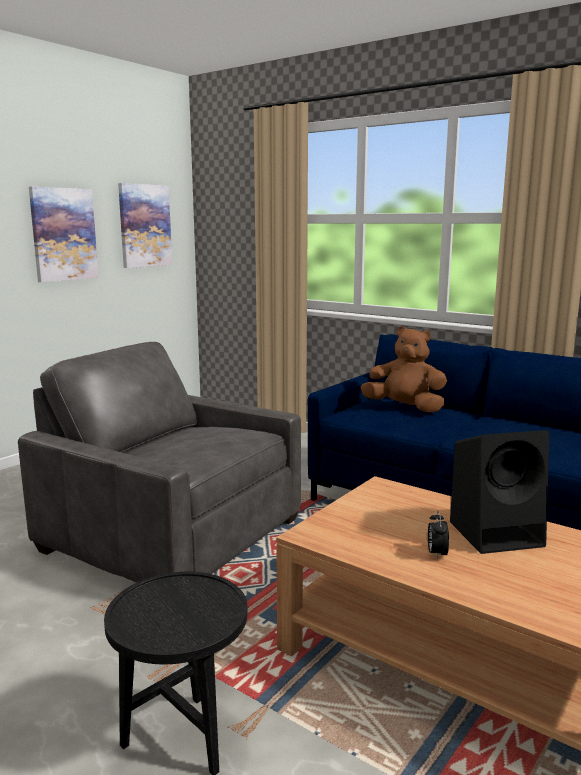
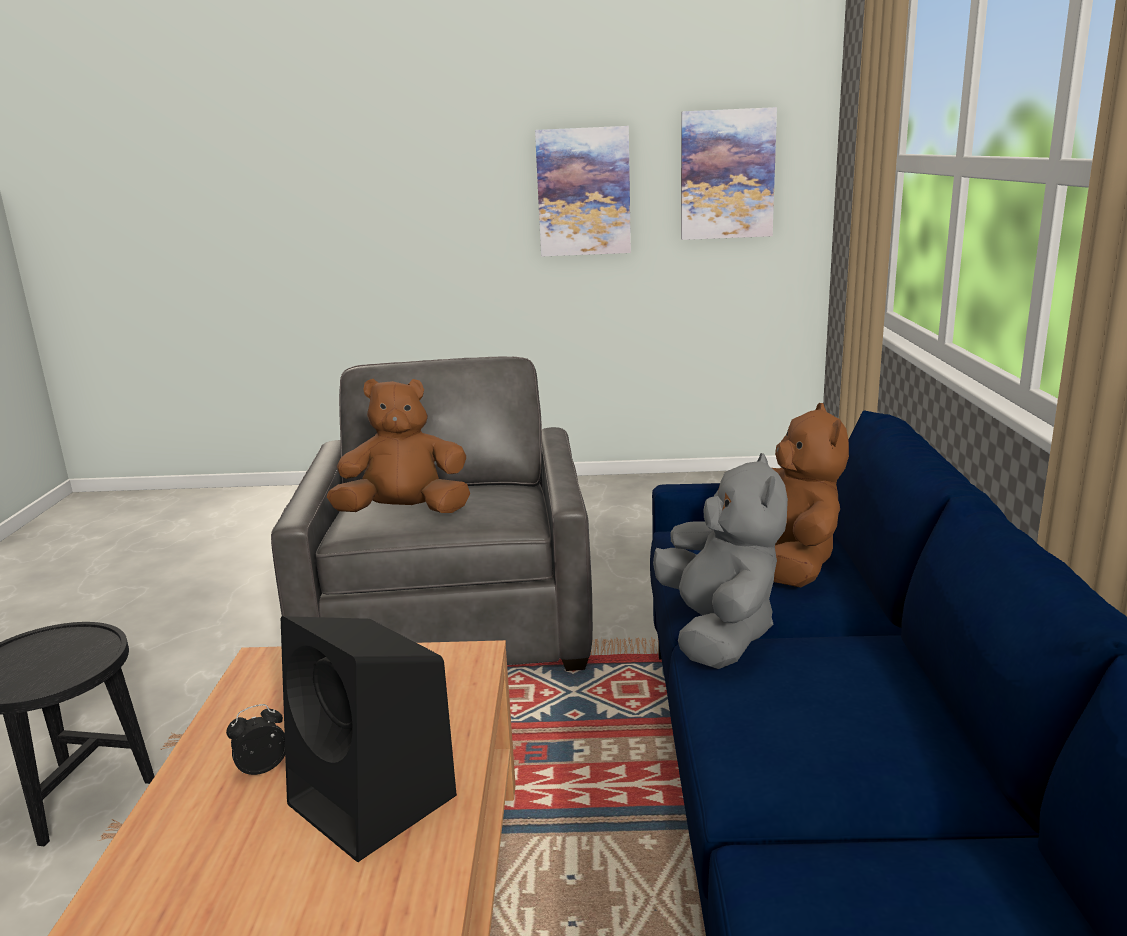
camera: 55 degrees right, 5 degrees up
(195, 449) = (405, 512): none -> brown plush toy
(449, 434) = (718, 632): none -> grey plush toy

